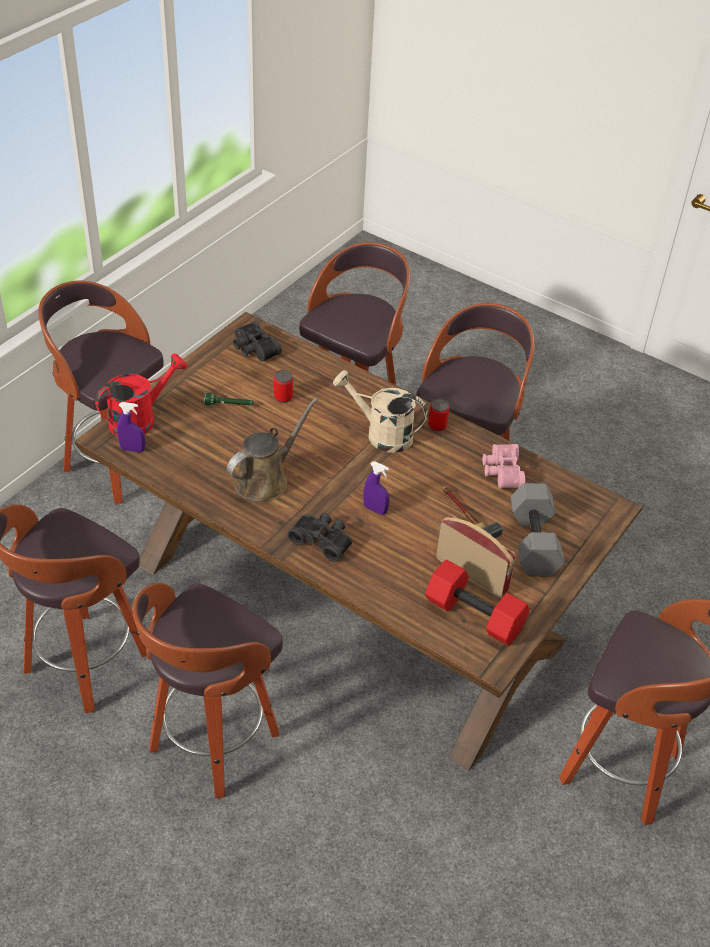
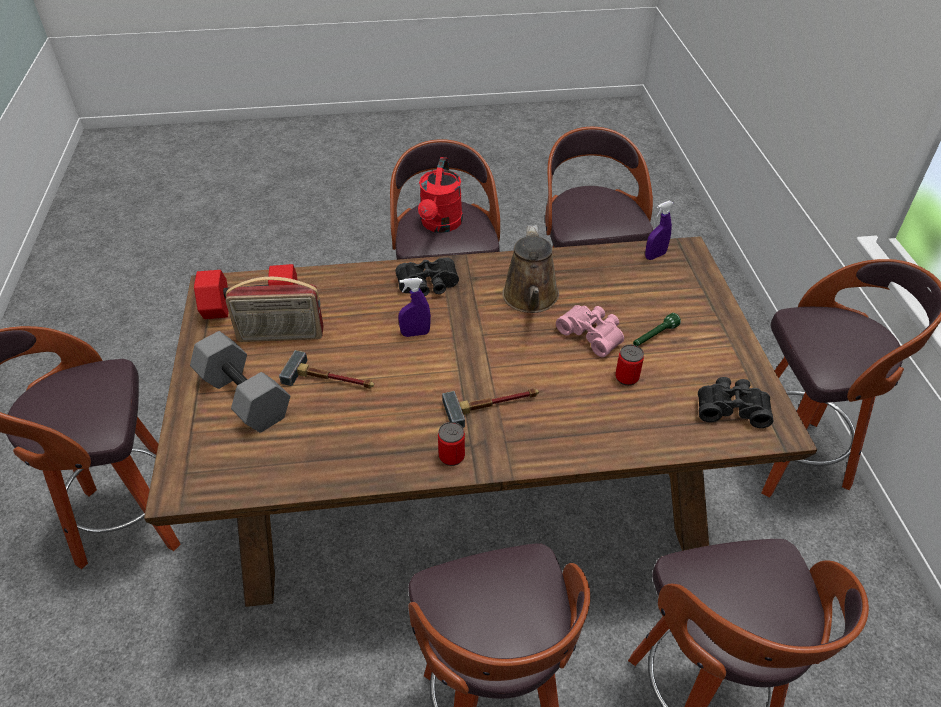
camera: 140 degrees right, 0 degrees up
(140, 419) = (692, 278): red watering can -> red watering can (440, 225)
(381, 434) = (493, 405): beige watering can -> hammer
(501, 472) = (334, 449): pink binoculars -> pink binoculars (592, 334)

